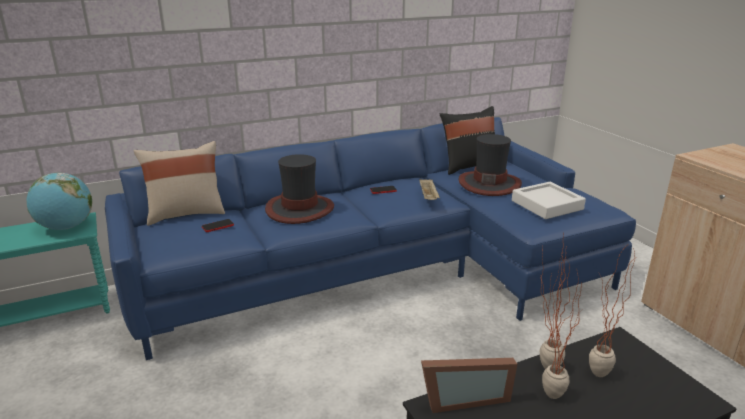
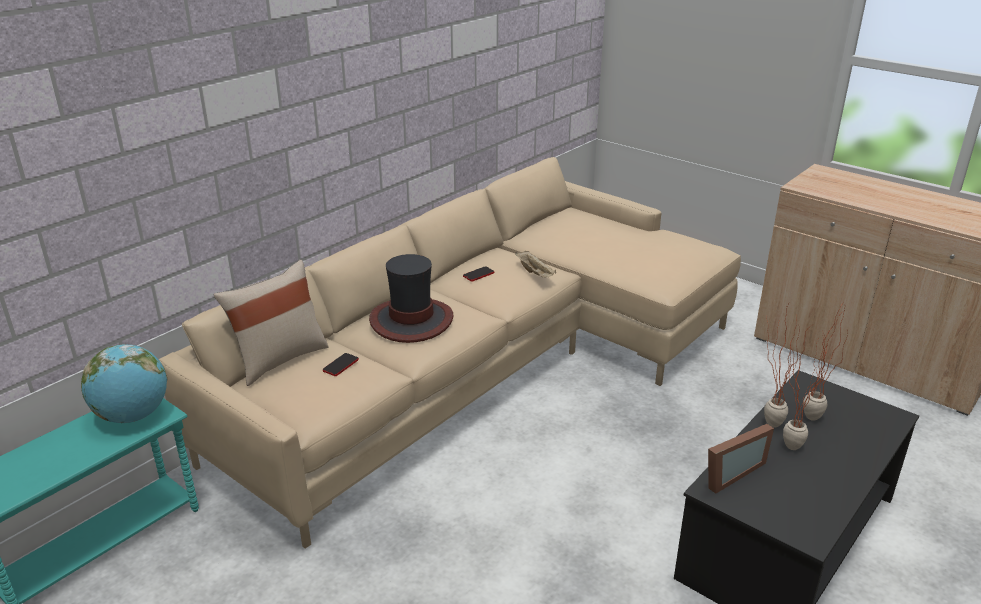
camera: 25 degrees left, 5 degrees up
(382, 270) = (485, 367): blue sofa -> beige sofa
(468, 166) = (541, 223): black pillow -> none
(489, 184) = (584, 242): hat -> none
(547, 205) = (660, 257): white tray -> none

